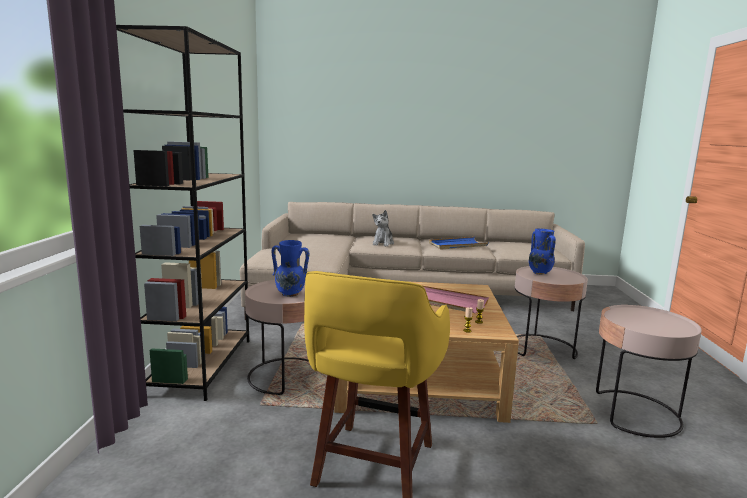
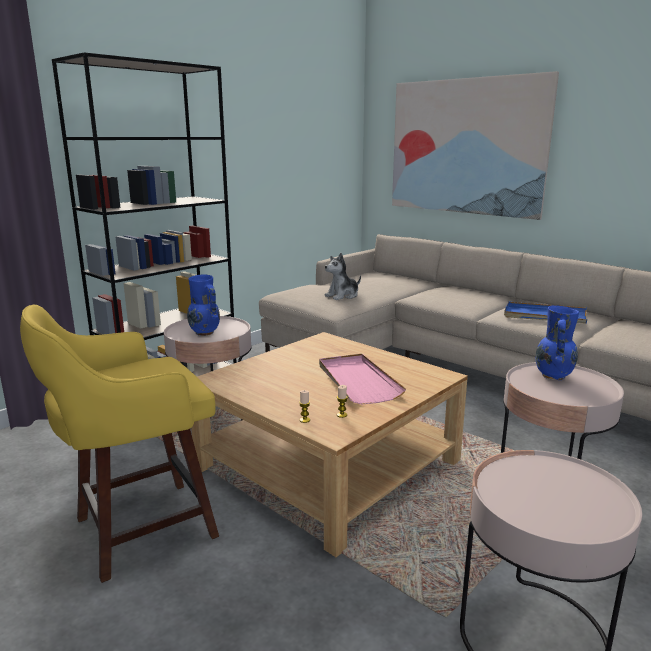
camera: 40 degrees right, 5 degrees up
(359, 130) = (466, 147): none -> picture
(383, 243) = (447, 297): plush toy -> plush toy (342, 296)

